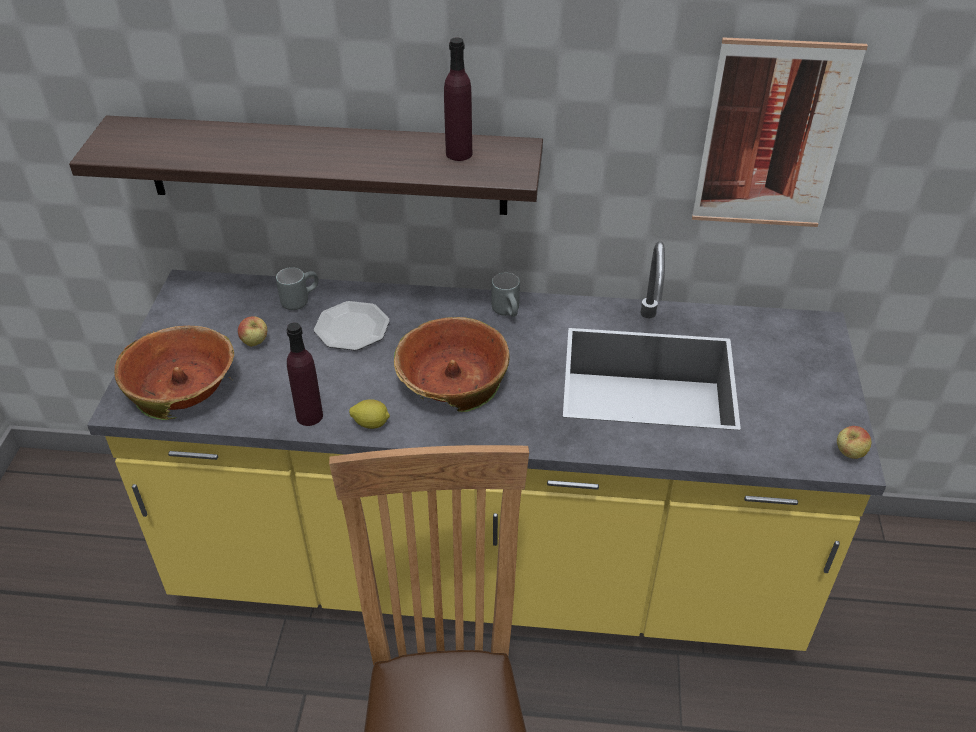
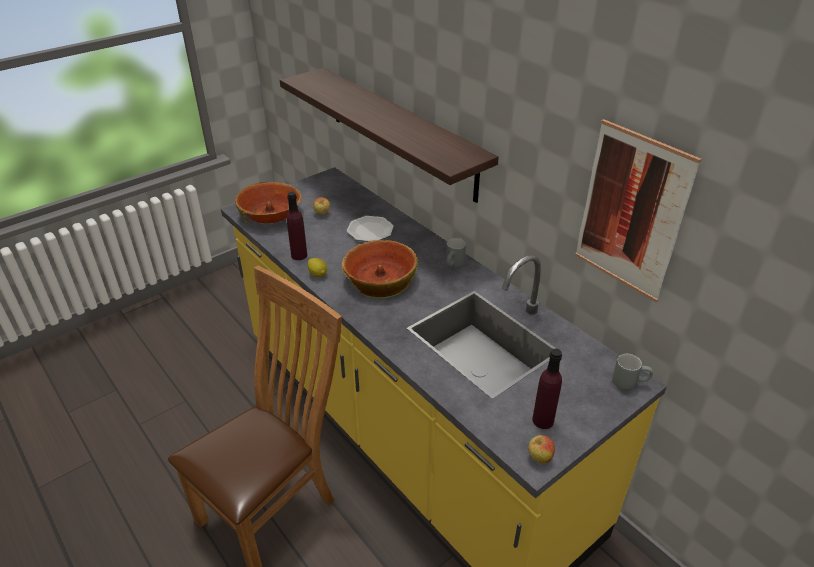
camera: 45 degrees right, 5 degrees down
(299, 299) = (366, 206): grey mug -> grey mug (629, 382)
(459, 153) = (441, 144): purple bottle -> purple bottle (543, 420)

